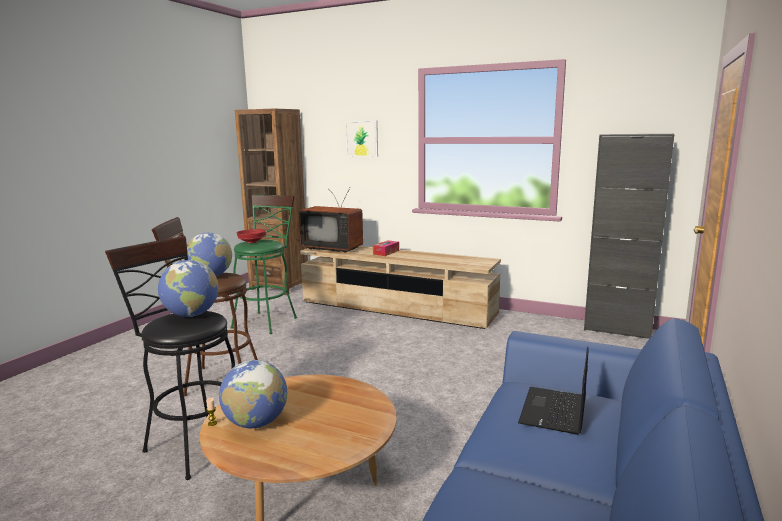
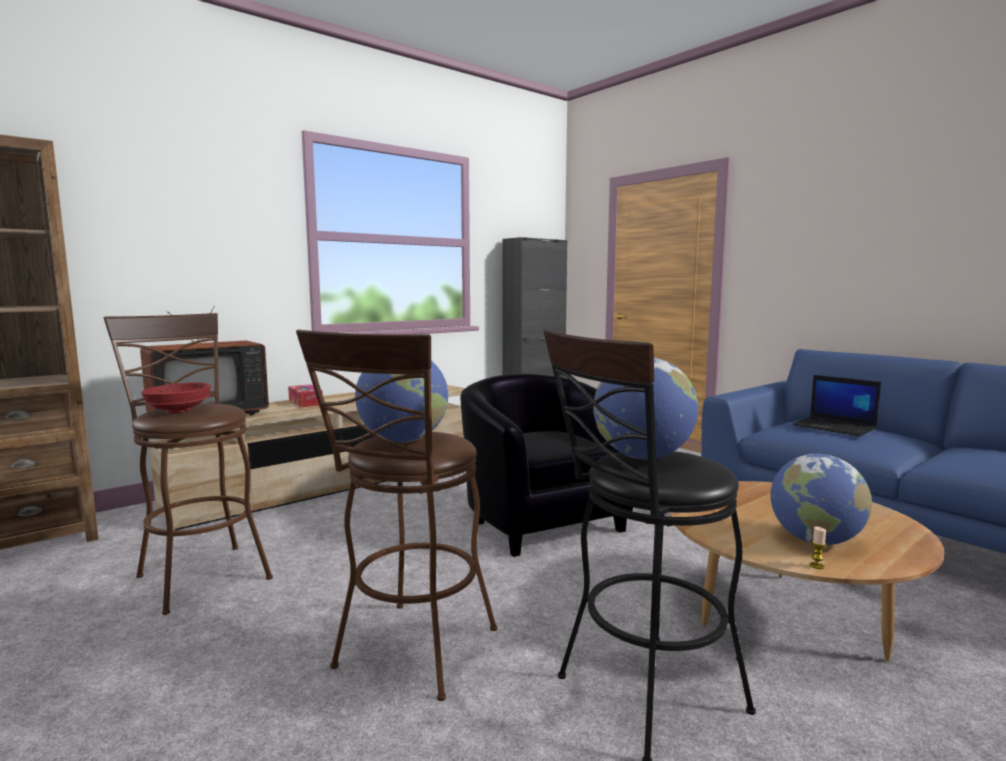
camera: 65 degrees left, 5 degrees down
(267, 321) = (200, 573): green stool -> brown stool
(362, 138) = (206, 226): picture -> none
(399, 376) = (540, 521): none -> black armchair

